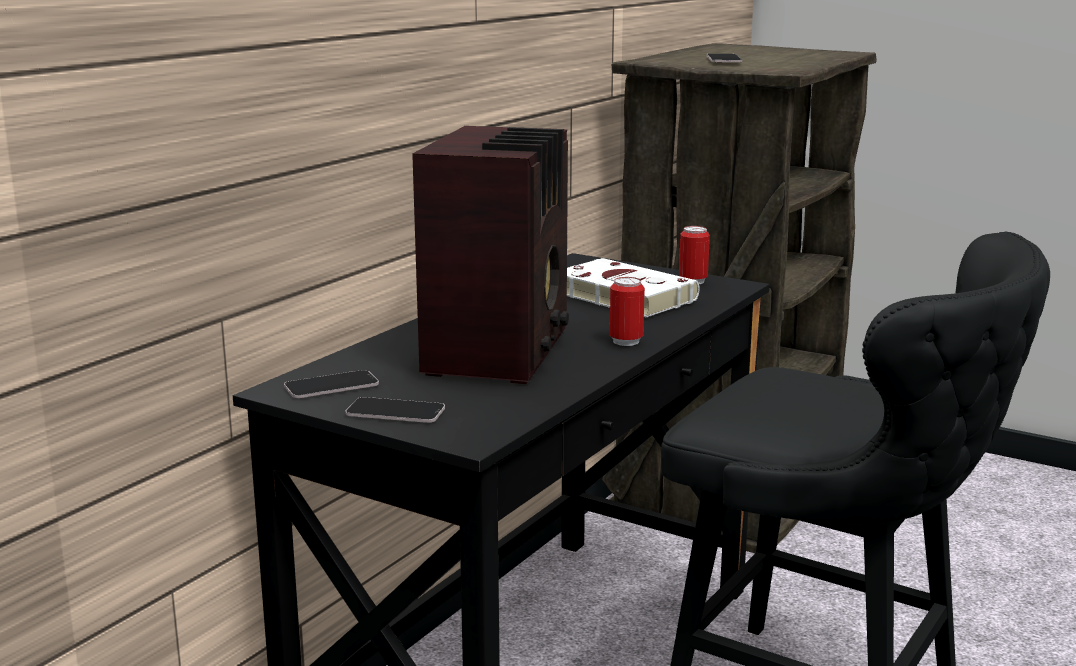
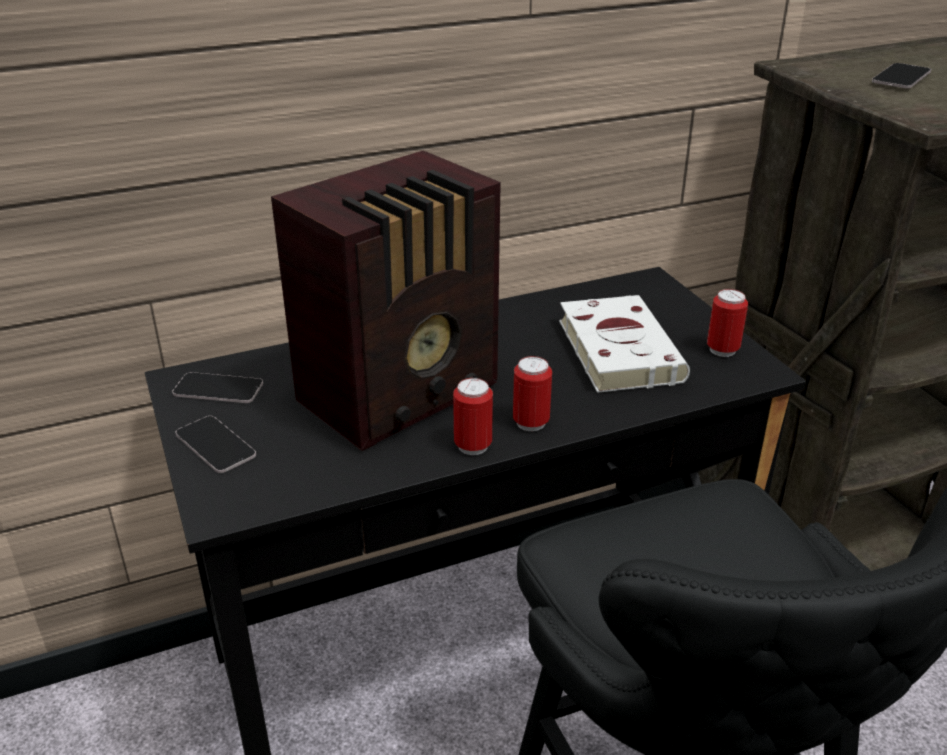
camera: 35 degrees right, 15 degrees up
(605, 361) = (473, 446): none -> can

